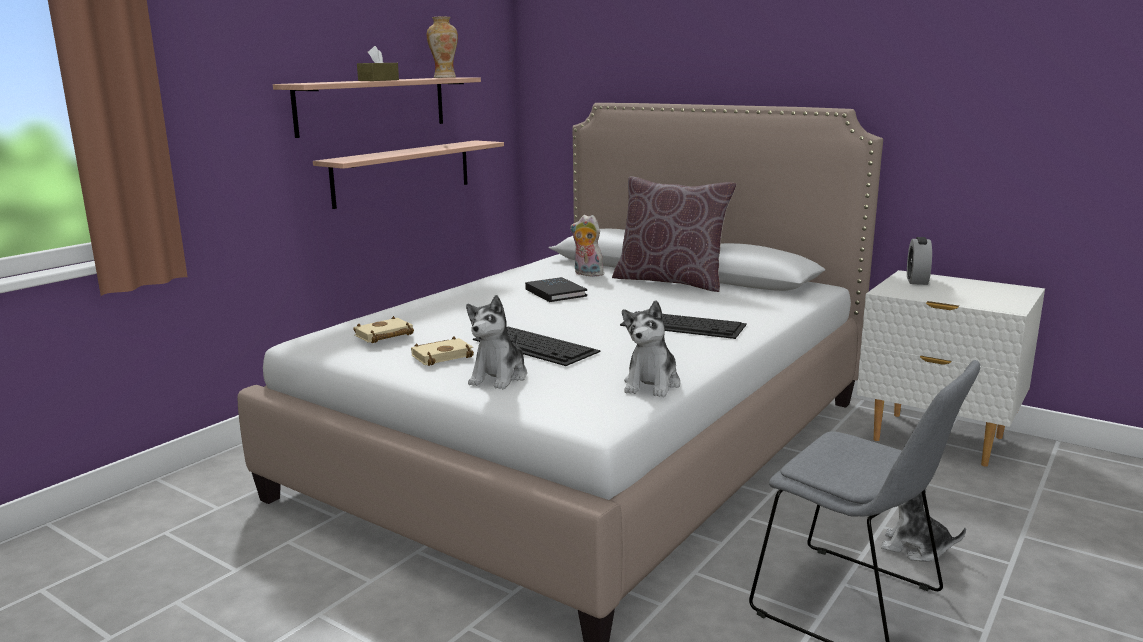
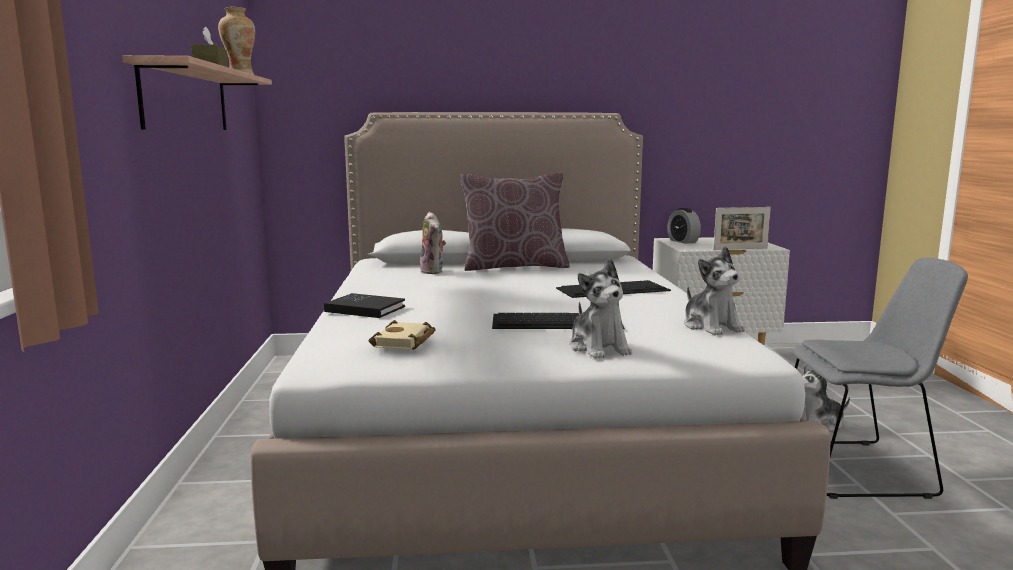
camera: 40 degrees left, 5 degrees down
(403, 172) = (208, 182): shelf -> none
(443, 355) = (504, 345): beige book -> none
(555, 292) = (452, 286): black book -> black book (365, 309)
(586, 274) = (434, 271): plush toy -> plush toy turned 105 degrees counterclockwise
(955, 303) = (740, 249): none -> picture frame

